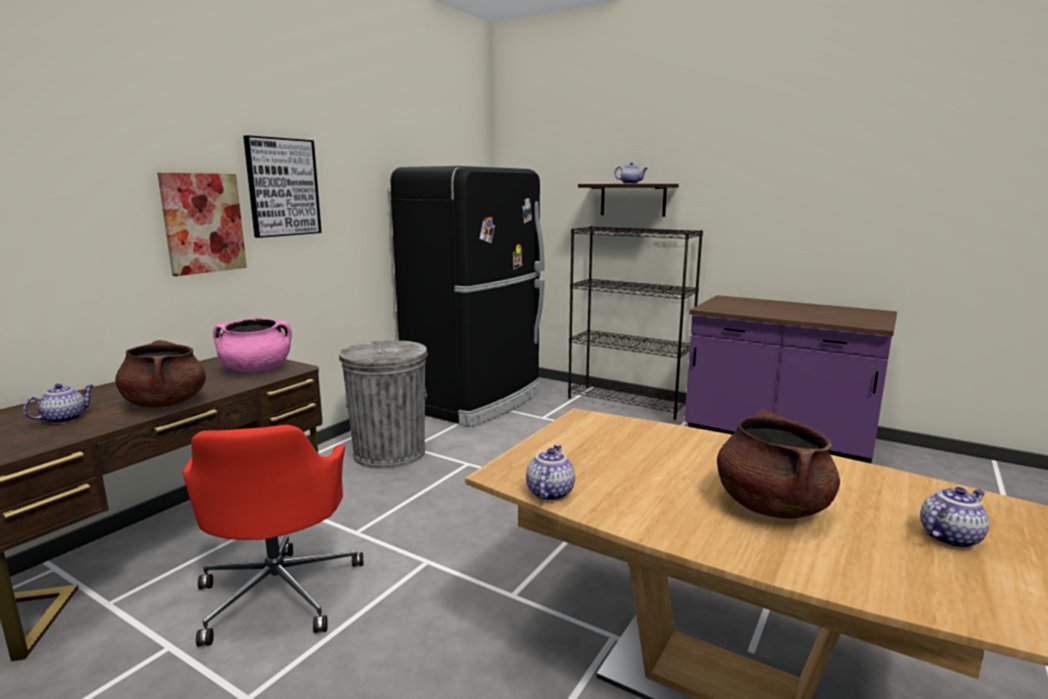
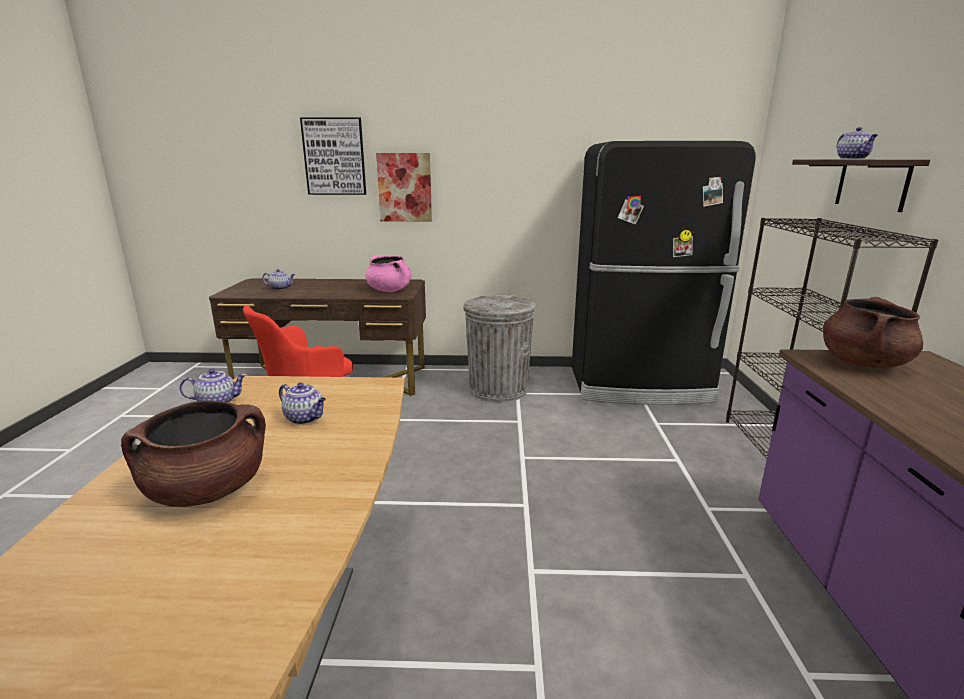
camera: 60 degrees right, 5 degrees up
(165, 403) = (314, 294): brown cooking pot -> brown cooking pot (863, 363)
(282, 187) = (470, 163): picture -> picture (334, 157)
(950, 537) = (137, 610): teapot -> teapot (305, 418)

